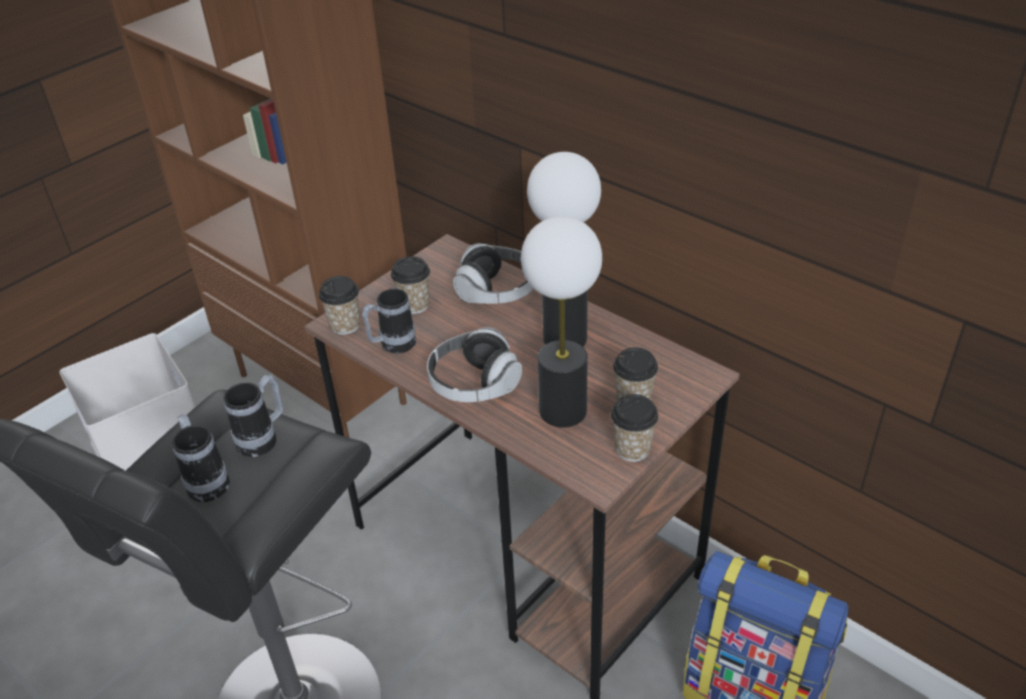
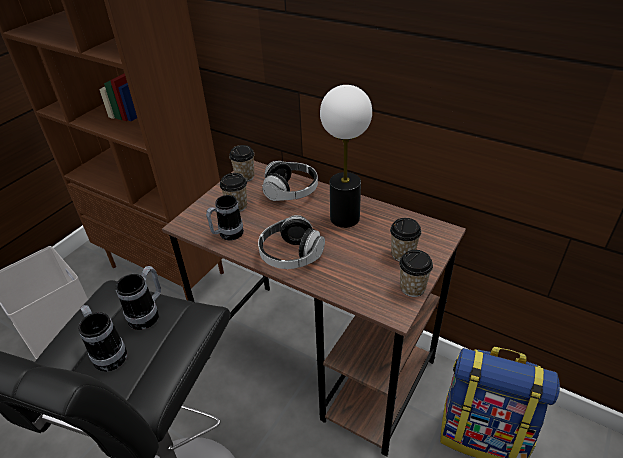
camera: 10 degrees left, 0 degrees up
(345, 325) = (191, 225): cup -> cup (245, 177)
(562, 411) = (357, 267): table lamp -> none

